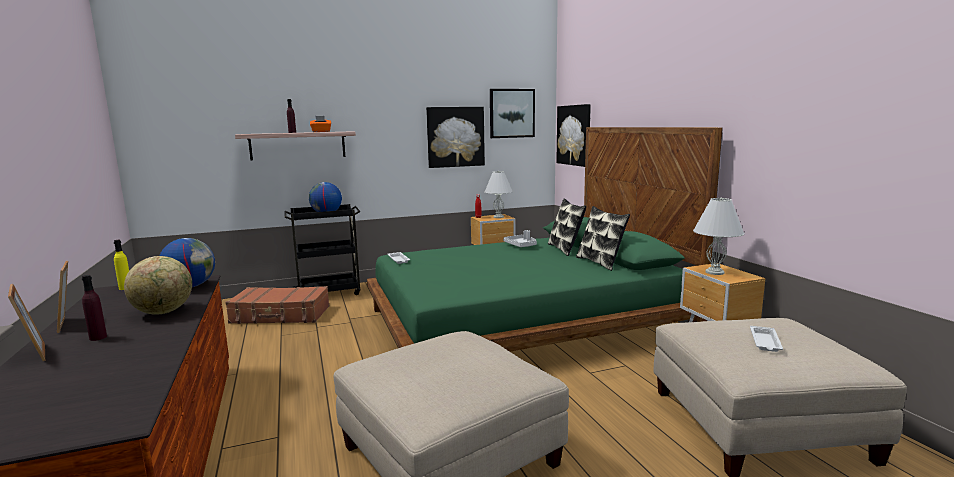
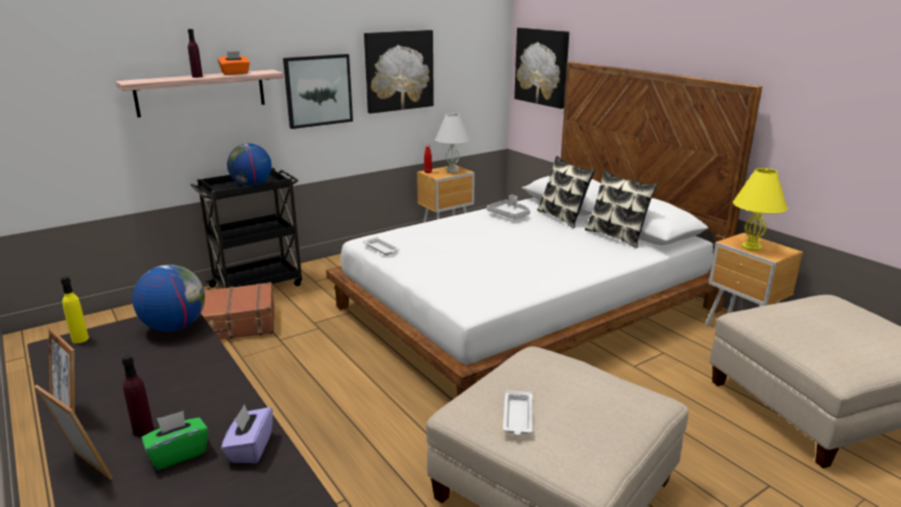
camera: 15 degrees left, 10 degrees up
(101, 352) = (178, 454): none -> green tissue box
(150, 355) = (250, 448): none -> purple tissue box
(164, 312) = (187, 376): globe -> none
(511, 113) = (463, 37): picture -> picture (318, 90)
(522, 323) = (525, 308): green bed -> white bed
(714, 272) = (750, 247): white table lamp -> yellow table lamp
(765, 342) = (838, 331): white tray -> white tray (518, 417)

